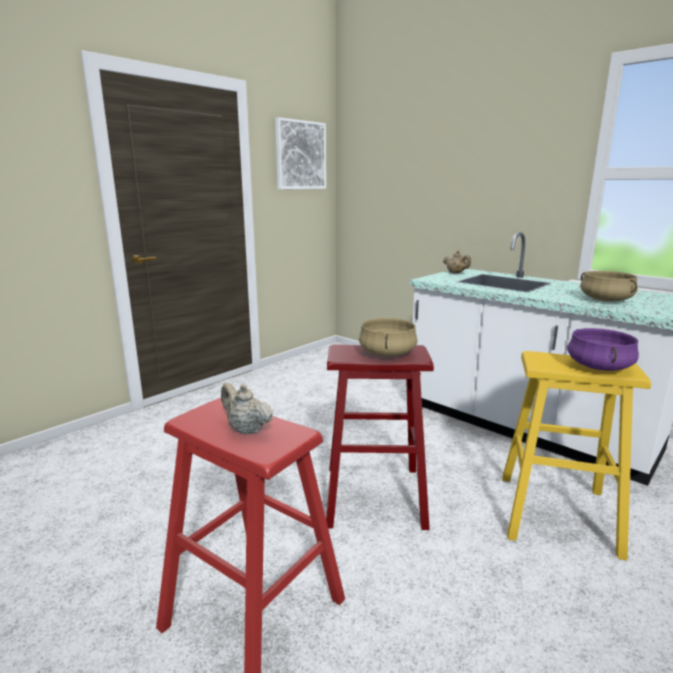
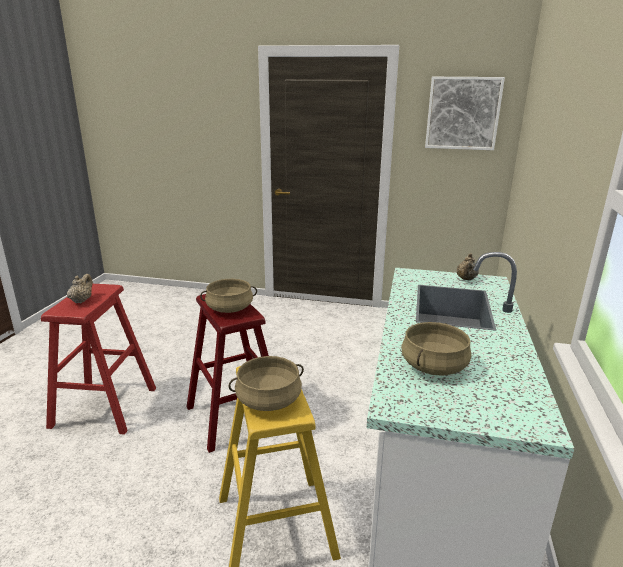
camera: 60 degrees right, 5 degrees up
(598, 366) = (268, 400): purple cooking pot -> beige cooking pot

